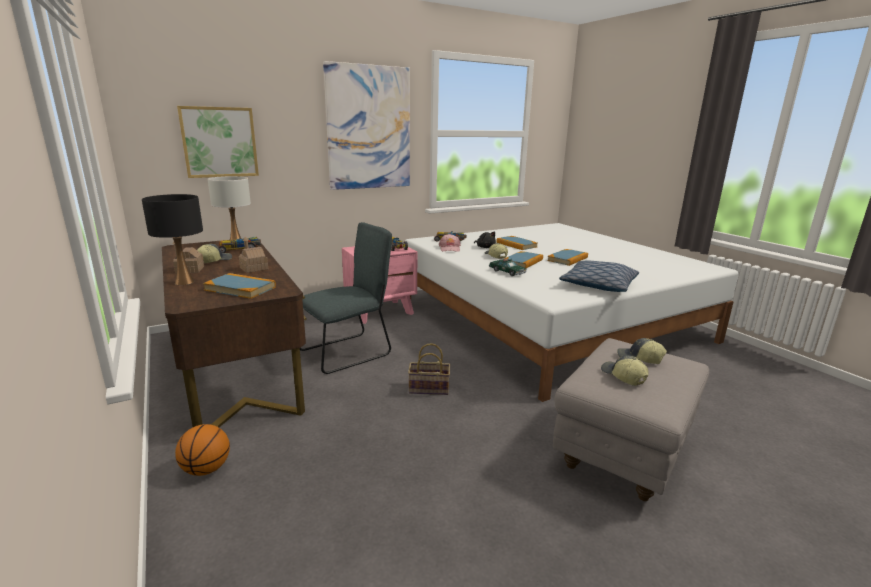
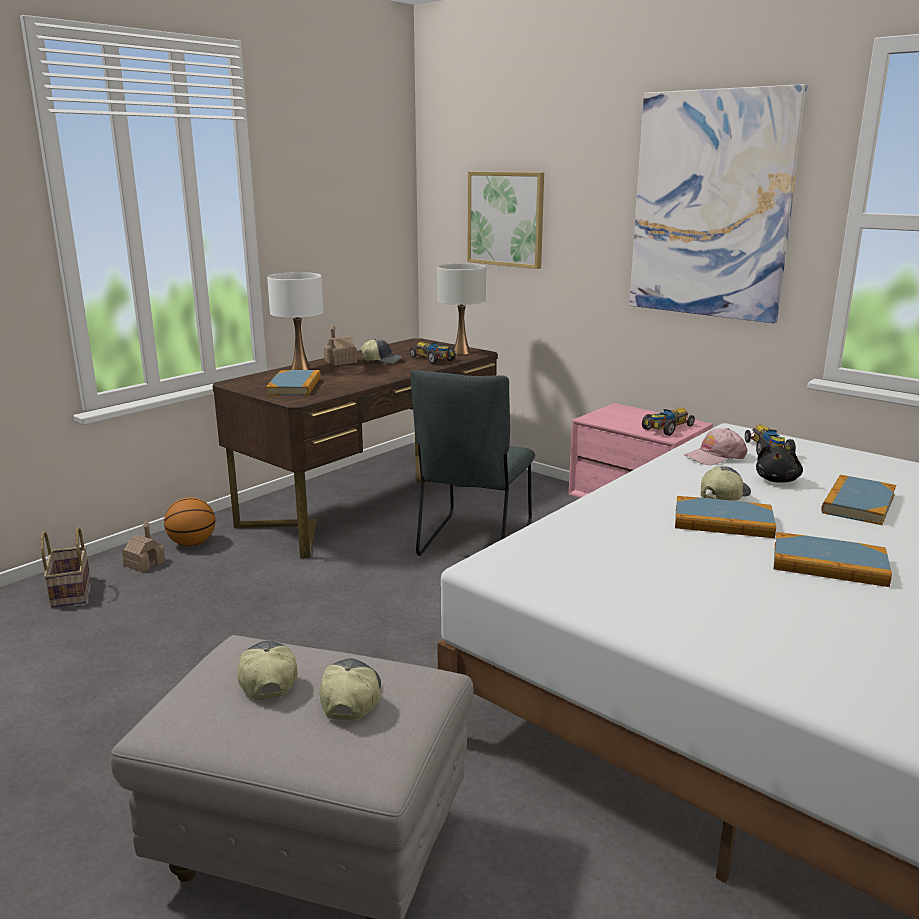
camera: 70 degrees right, 0 degrees up
(184, 282) = (300, 368): black table lamp -> white table lamp
(254, 268) = (368, 377): toy house -> toy house (144, 563)
(349, 352) = (473, 544): grey chair -> grey chair turned 75 degrees clockwise
(428, 389) = (410, 622): basket -> basket (70, 591)
(507, 272) = (627, 515): toy car -> none
(598, 285) = (651, 608): pillow -> none
(622, 376) = (266, 680): cap -> cap turned 60 degrees counterclockwise

